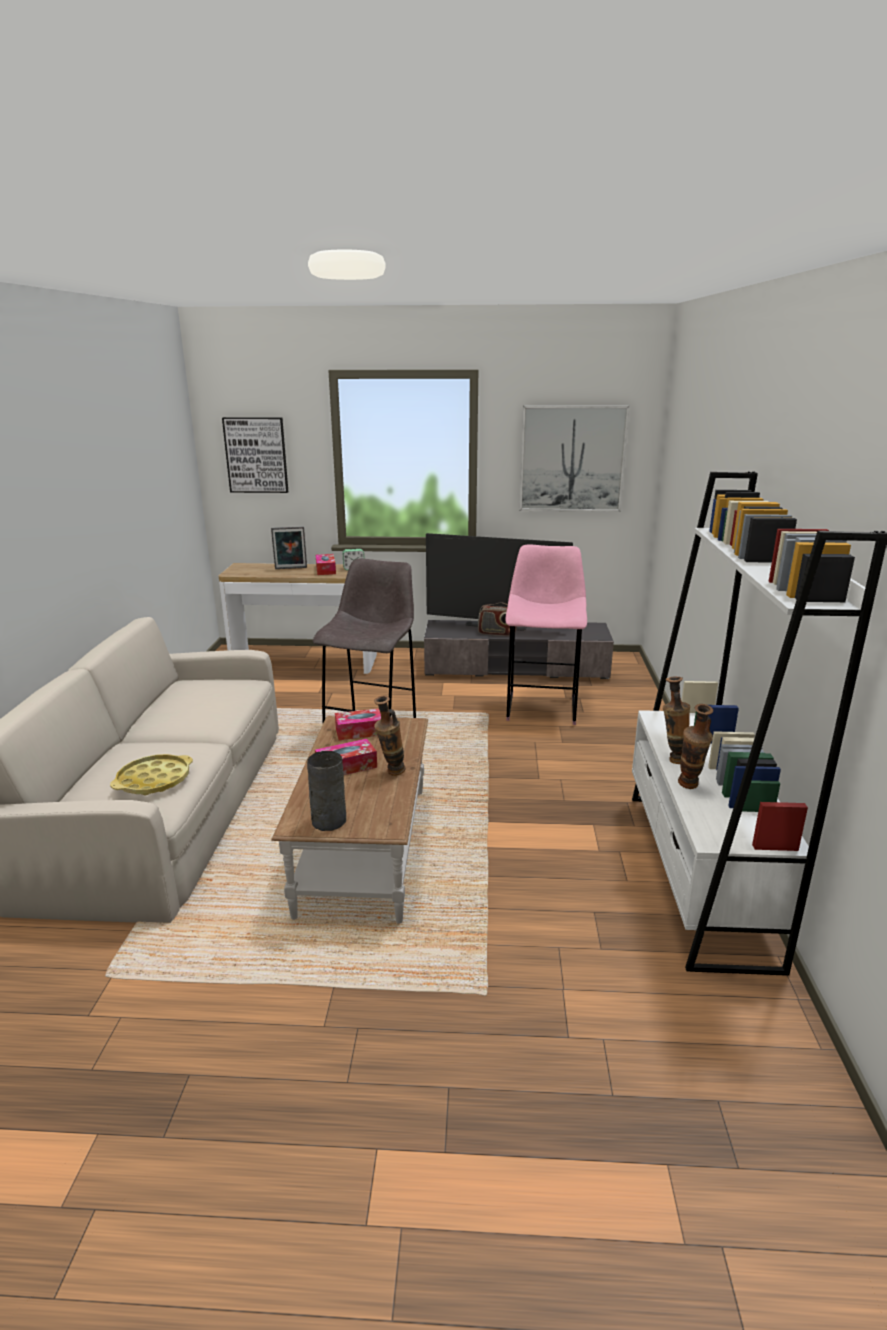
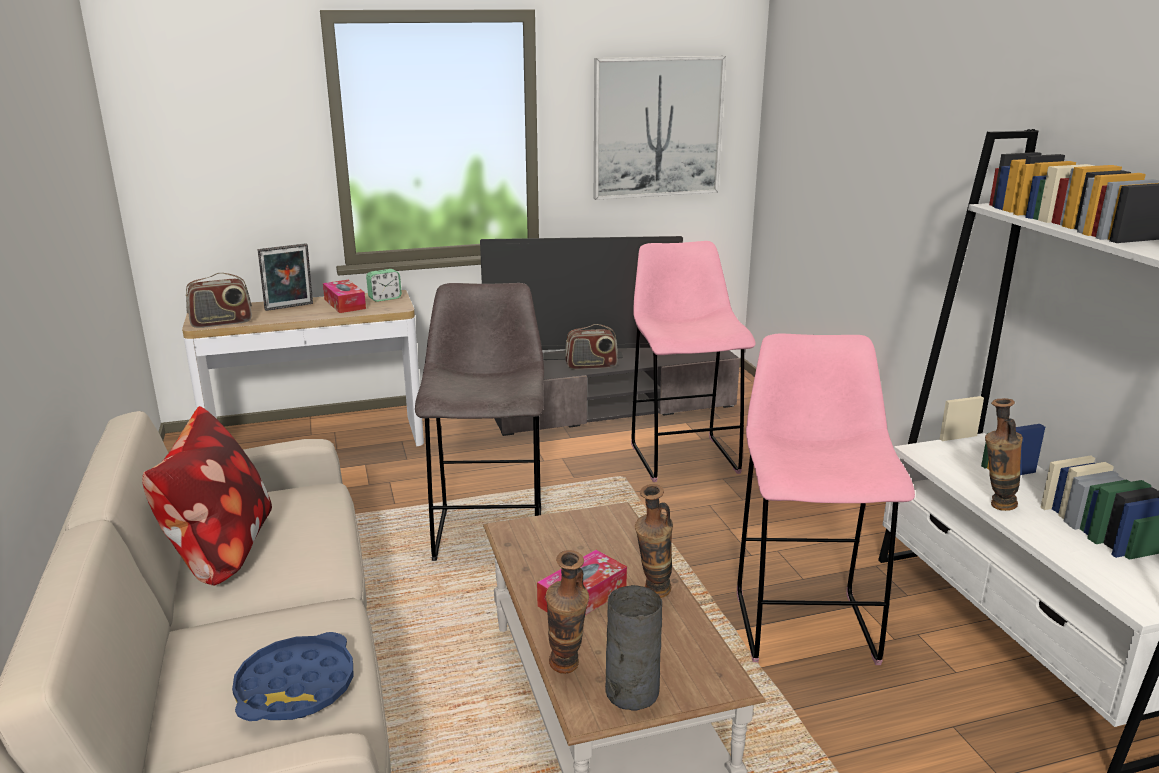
camera: 20 degrees left, 0 degrees up
(154, 780) = (296, 687): yellow tray -> blue tray
(170, 706) = (219, 551): none -> pillow
(243, 573) = (221, 322): none -> radio
(256, 455) = (210, 141): picture -> none
(362, 731) = (557, 538): tissue box -> none
(540, 827) = (803, 623): none -> pink stool
(689, 788) = (1049, 539): vase -> vase (566, 671)

